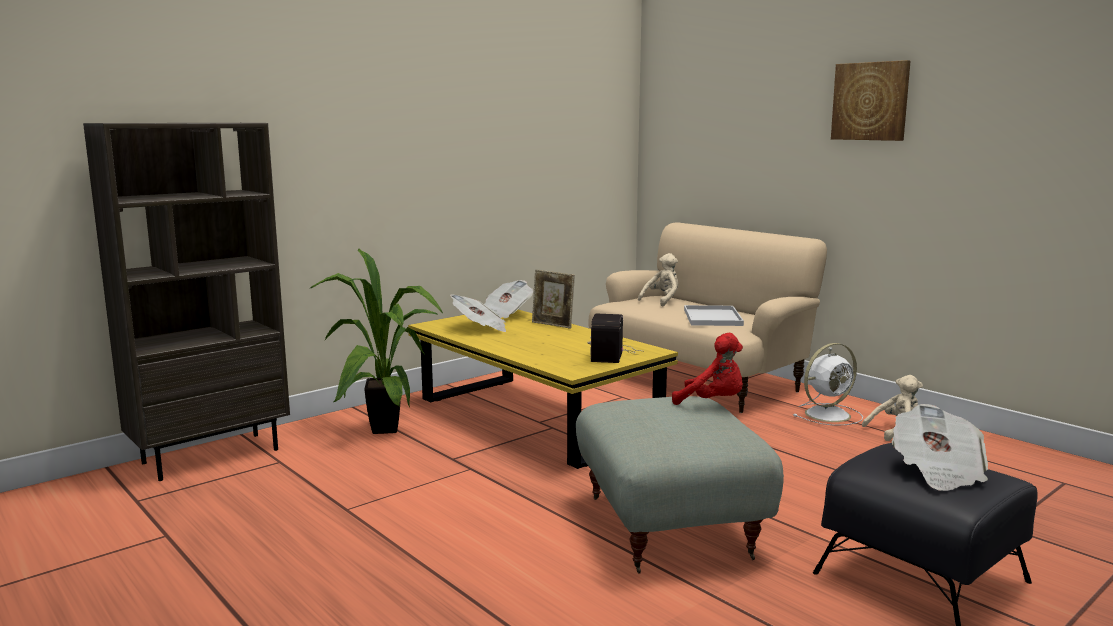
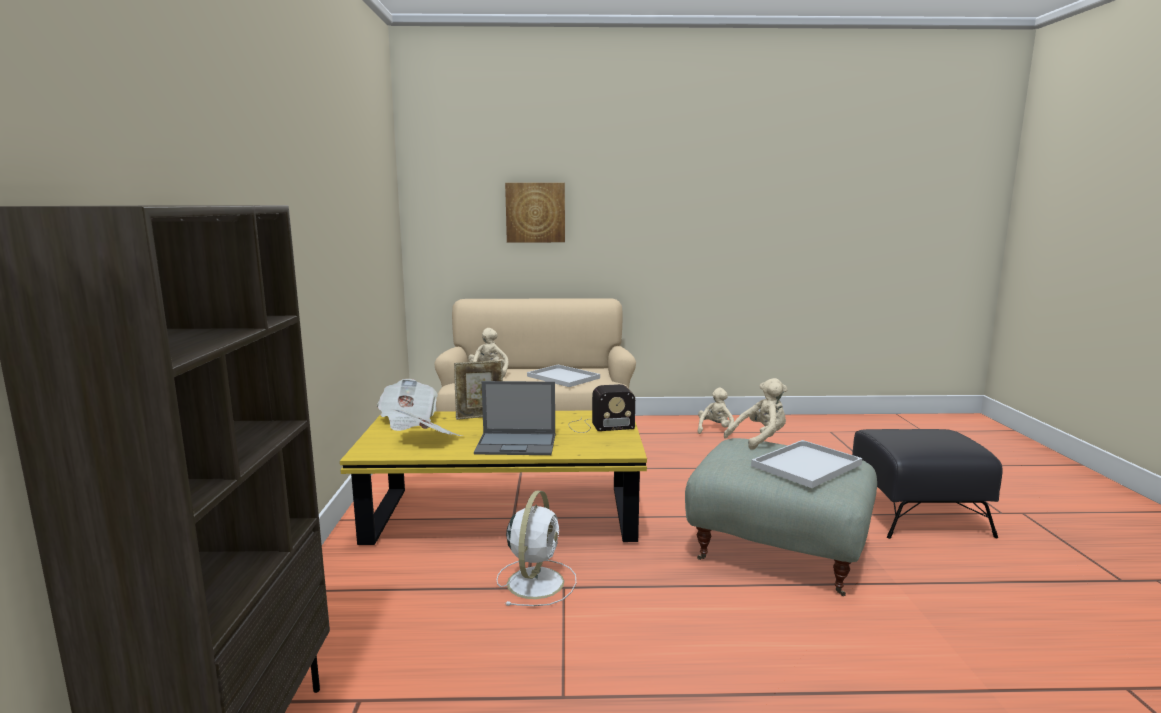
camera: 50 degrees left, 0 degrees up
(384, 432) = (398, 598): potted plant -> none
(520, 346) = (517, 444): none -> laptop
(611, 353) = (598, 426): radio -> radio turned 60 degrees counterclockwise
(677, 427) = (806, 464): none -> white tray
(713, 402) = (760, 439): red plush toy -> beige plush toy
(829, 414) = (664, 432): white fan -> white fan (536, 581)
(870, 101) = (646, 187): picture -> picture (535, 212)
(937, 471) = (931, 438): newspaper -> none

